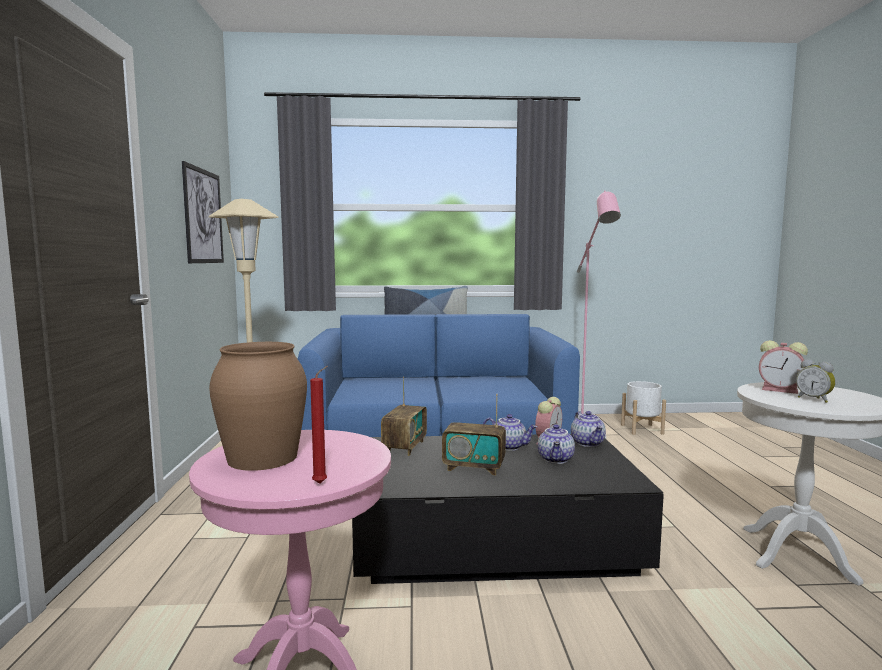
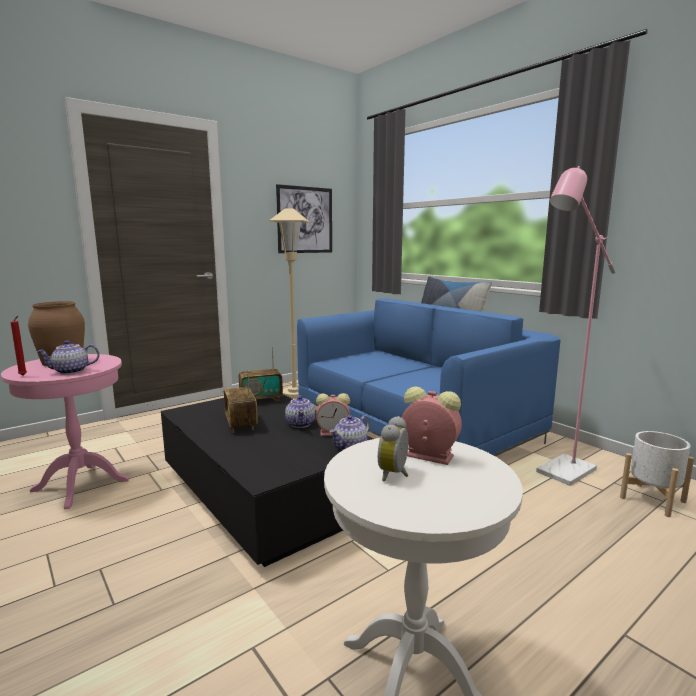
camera: 55 degrees right, 5 degrees up
(556, 459) = (290, 443): teapot -> teapot (70, 371)
(781, 390) = (427, 455): alarm clock -> alarm clock turned 120 degrees clockwise

